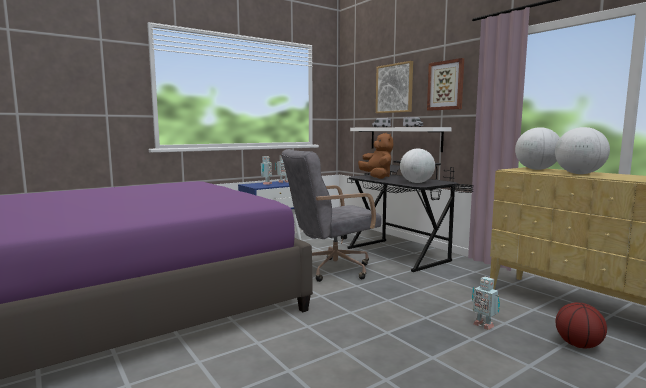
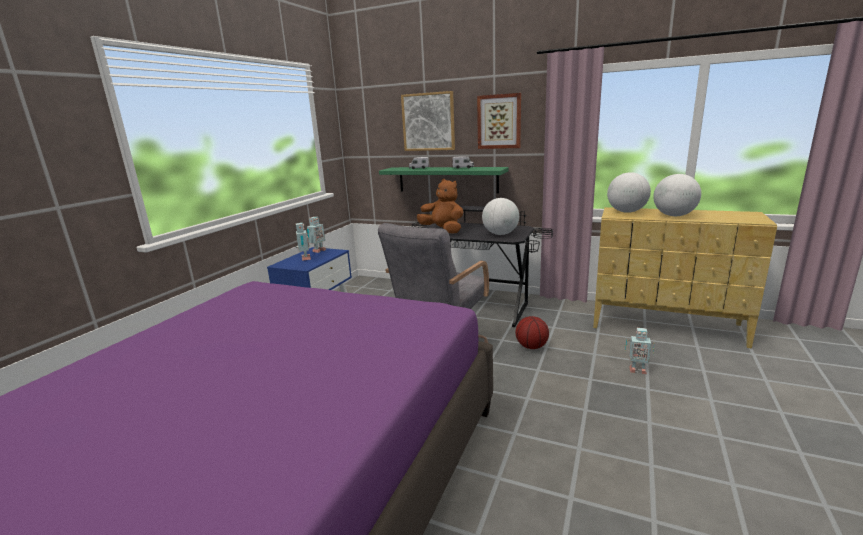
camera: 30 degrees left, 10 degrees up
(404, 138) = (447, 179): white shelf -> green shelf
(578, 345) = (710, 365): basketball -> basketball (531, 346)

